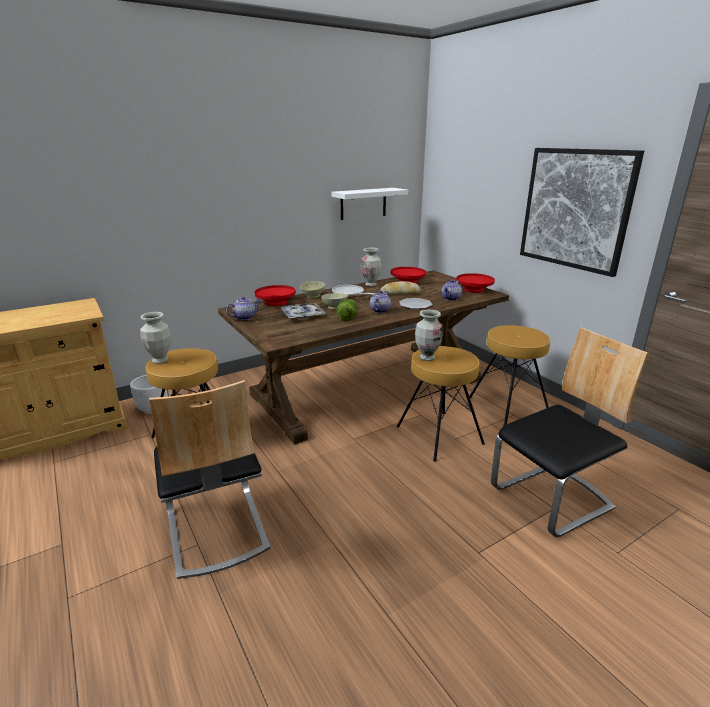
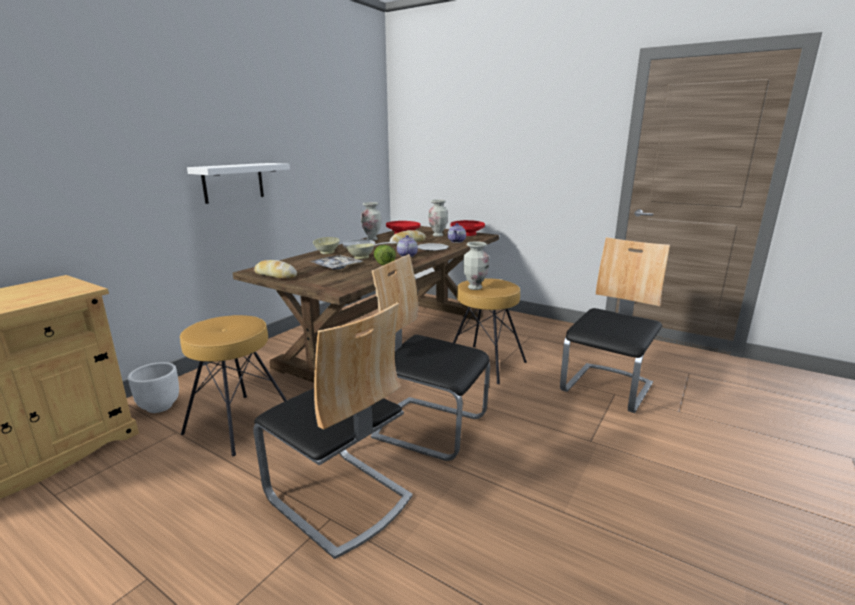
camera: 25 degrees left, 5 degrees down
(160, 360) = (198, 331): vase -> vase (438, 235)
(244, 317) = (275, 275): teapot -> bread
(275, 303) = (294, 261): red bowl -> none
(334, 487) = (429, 427): none -> chair
(363, 203) = (343, 163): white shelf -> white shelf (233, 182)
(508, 406) = (520, 331): brown stool -> none
(575, 209) = (549, 153): picture -> none

